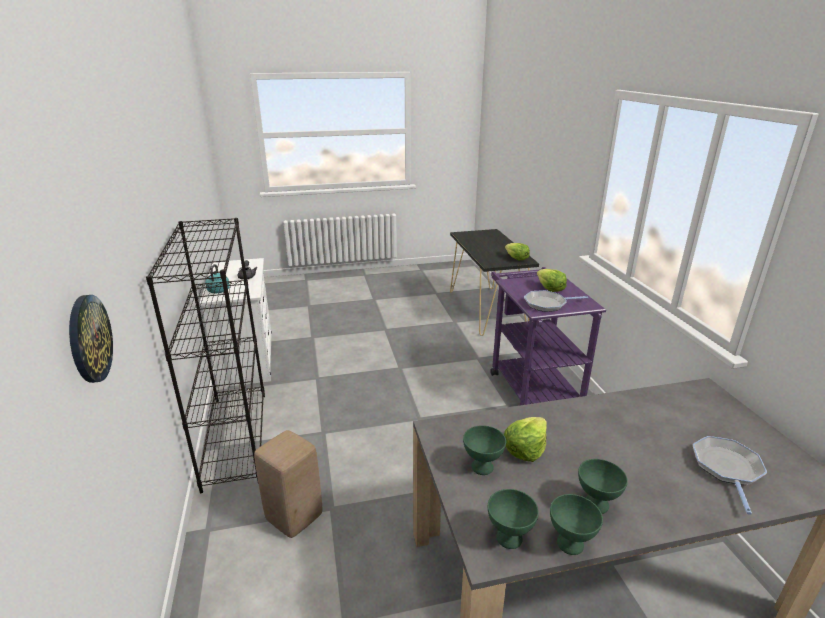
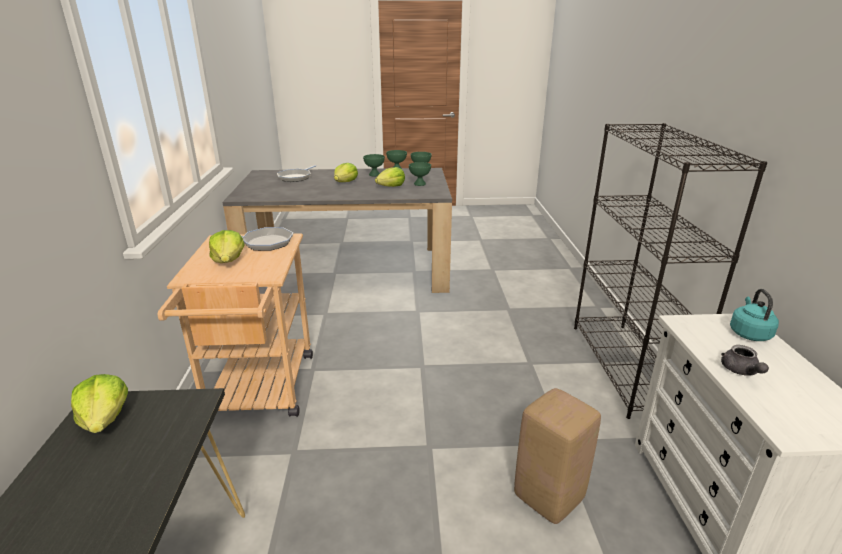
camera: 170 degrees left, 0 degrees up
(89, 338) = (624, 97): wall clock -> none
(294, 518) = (535, 306): beige stool -> beige stool (548, 495)
(531, 385) = (259, 393): purple cart -> beige cart
(616, 457) = (345, 182): none -> lettuce

